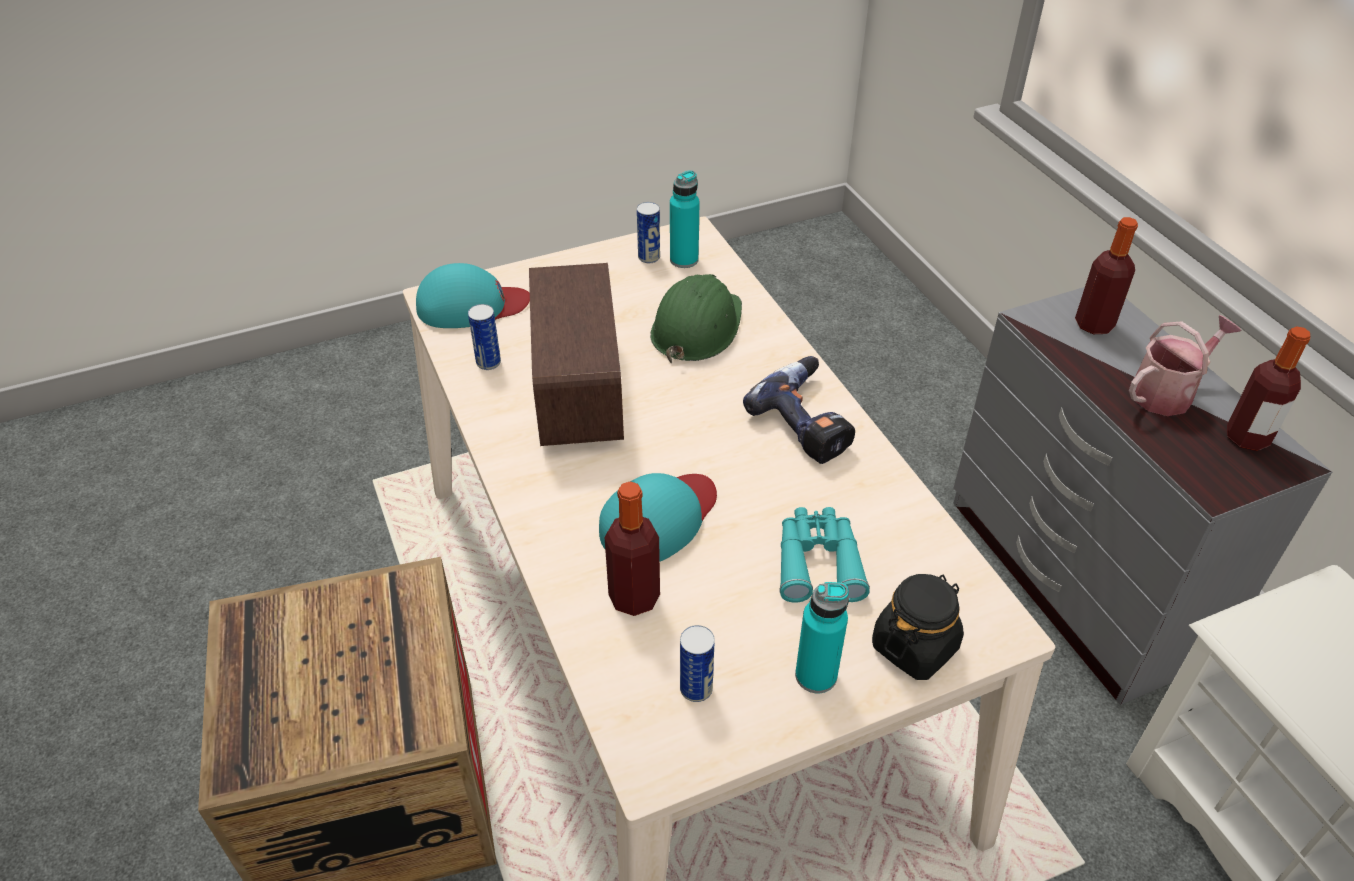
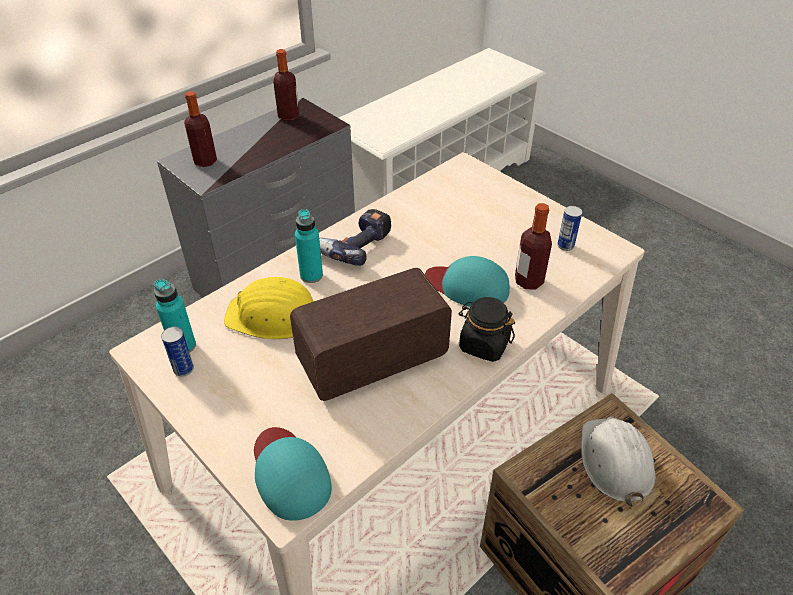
camera: 110 degrees left, 0 degrees up
(365, 690) = (615, 461): none -> white hard hat
(488, 363) = (363, 428): can -> none
(696, 327) = (273, 316): green hard hat -> yellow hard hat
(816, 675) = (529, 211): turquoise bottle -> turquoise bottle (311, 275)
(818, 561) = (460, 222): turquoise binoculars -> none
(914, 646) = (491, 186): black jar -> black jar (483, 344)
(1167, 392) = (261, 137): watering can -> none

